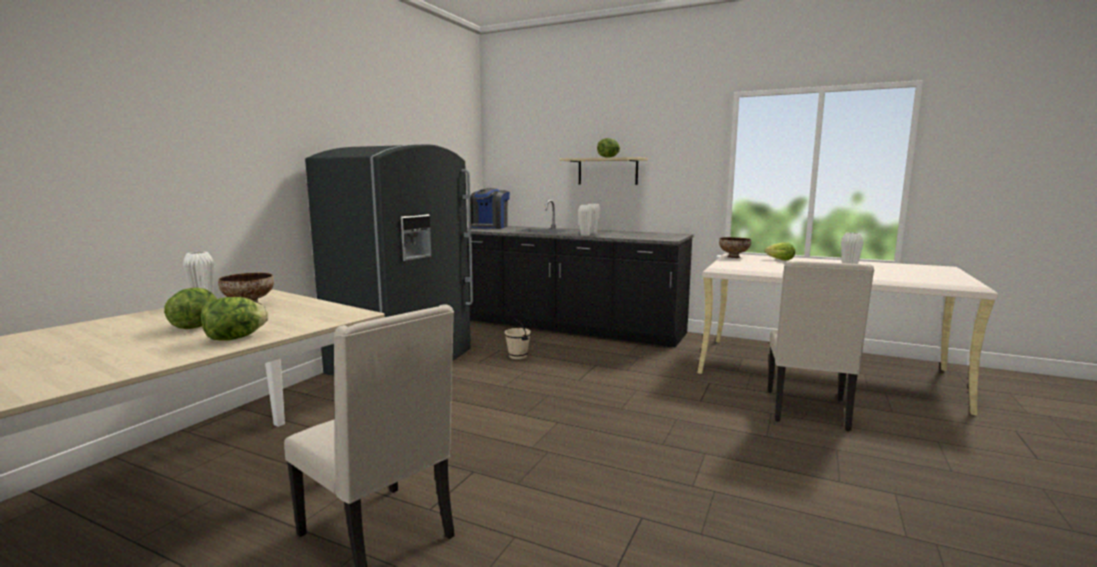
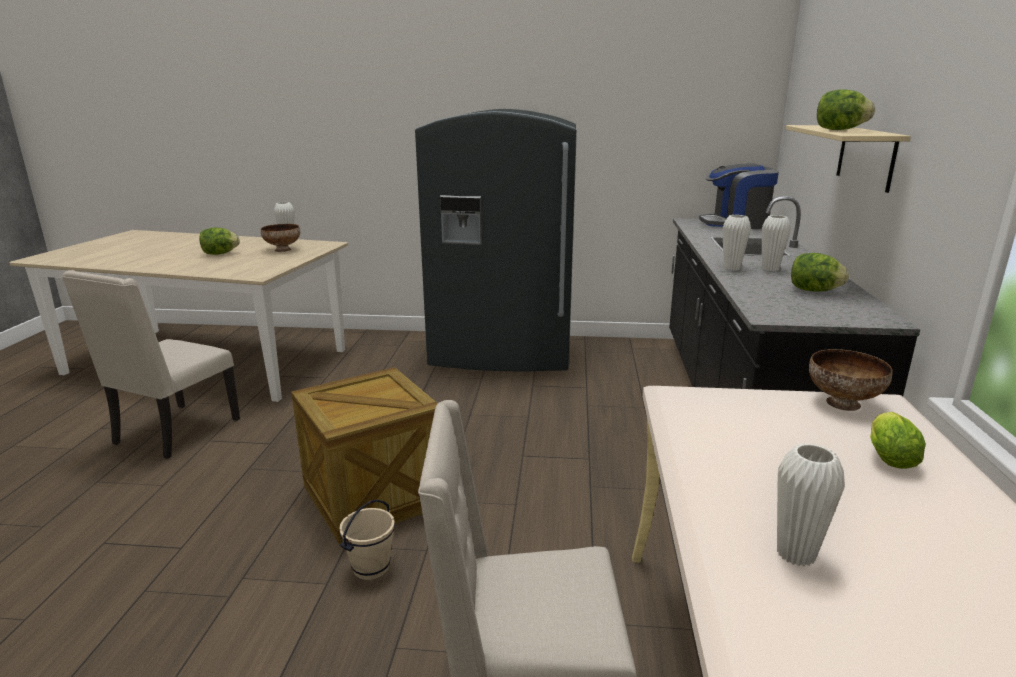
camera: 70 degrees right, 10 degrees up
(235, 338) = (186, 266): lettuce -> lettuce (814, 291)
(518, 356) = (574, 402): beige bucket -> beige bucket (371, 568)
(601, 430) = (373, 495): none -> crate

